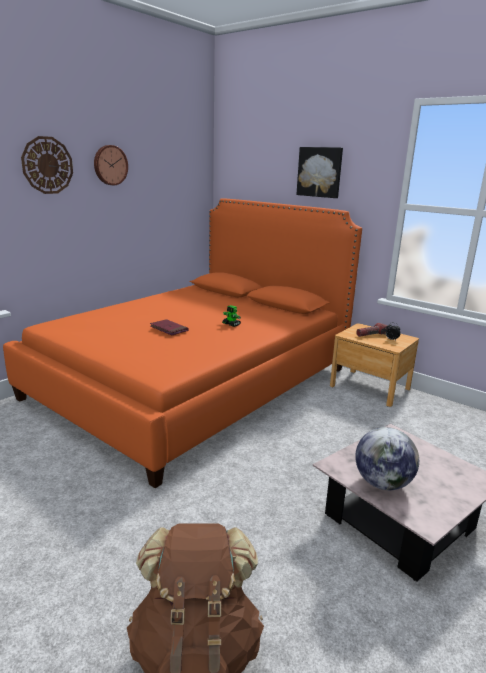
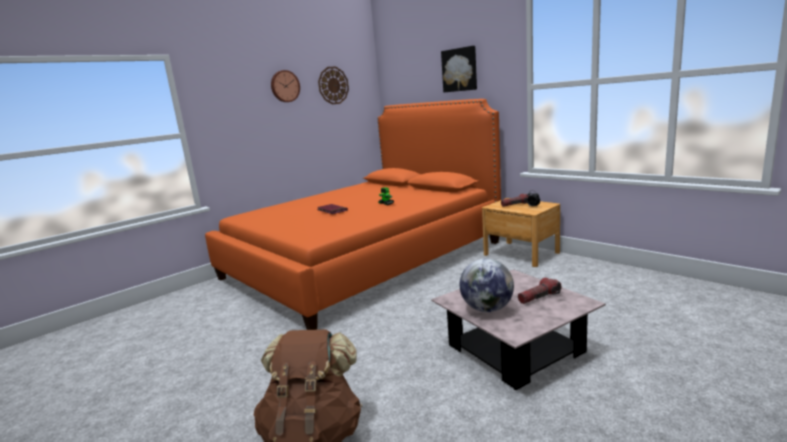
camera: 10 degrees right, 5 degrees down
(47, 165) = (232, 90): wall clock -> wall clock (333, 85)
(433, 468) = (539, 297): none -> flashlight

